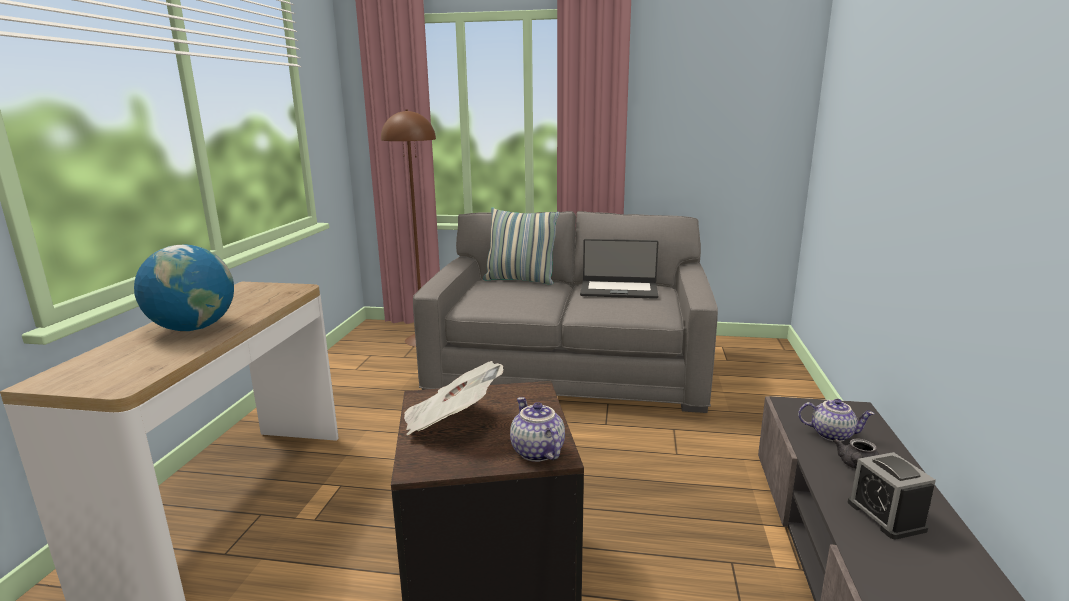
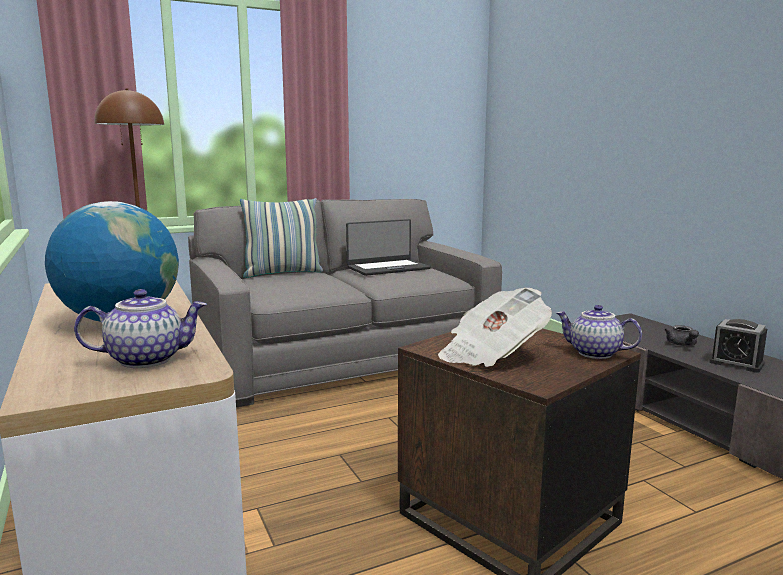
camera: 35 degrees left, 5 degrees down
(832, 434) = (642, 333): teapot -> teapot (147, 359)

